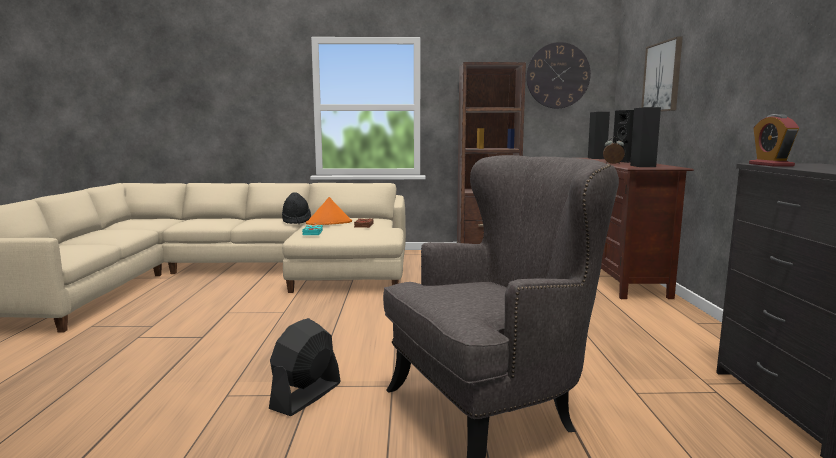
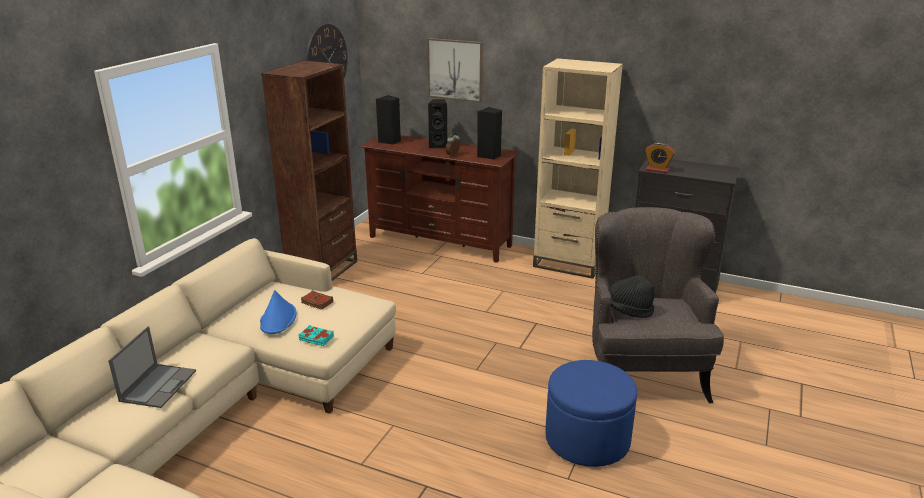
camera: 65 degrees left, 15 degrees up
(232, 221) = (158, 385): none -> laptop
(296, 221) = (225, 338): black hat -> black hat (627, 310)
(306, 396) = (587, 439): black fan -> blue ottoman
(329, 223) = (278, 319): orange hat -> blue hat
(699, 330) = (568, 264): none -> beige bookcase

